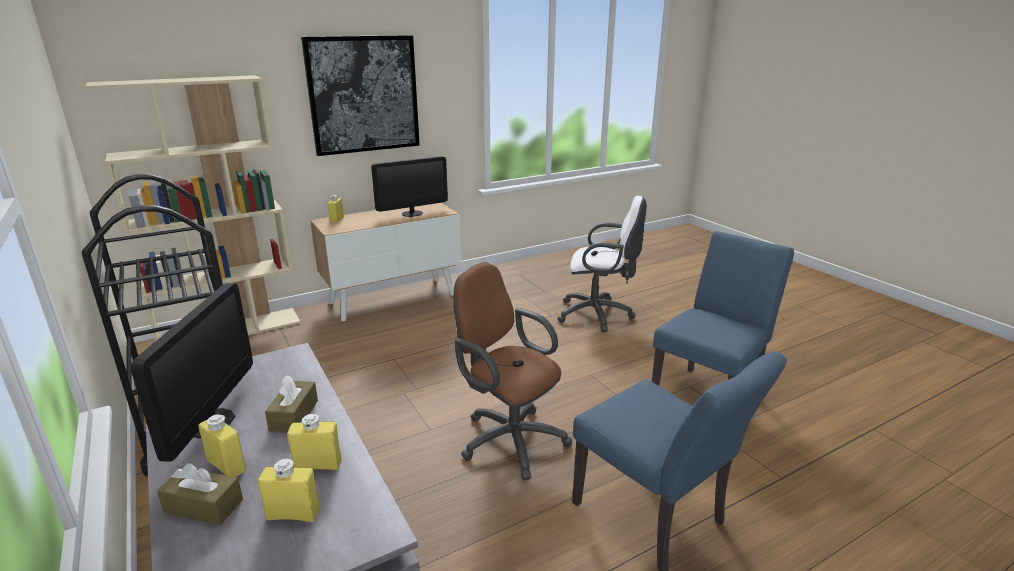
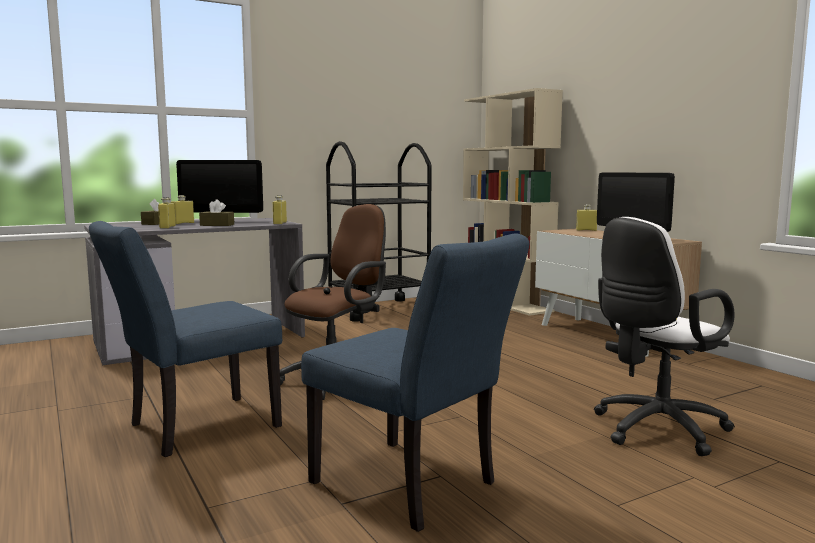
camera: 90 degrees right, 15 degrees down
(293, 514) = (135, 227): yellow bottle -> yellow bottle (280, 223)
(363, 94) = (641, 104): picture -> none
(599, 315) = (654, 430): white office chair -> white office chair turned 45 degrees clockwise

